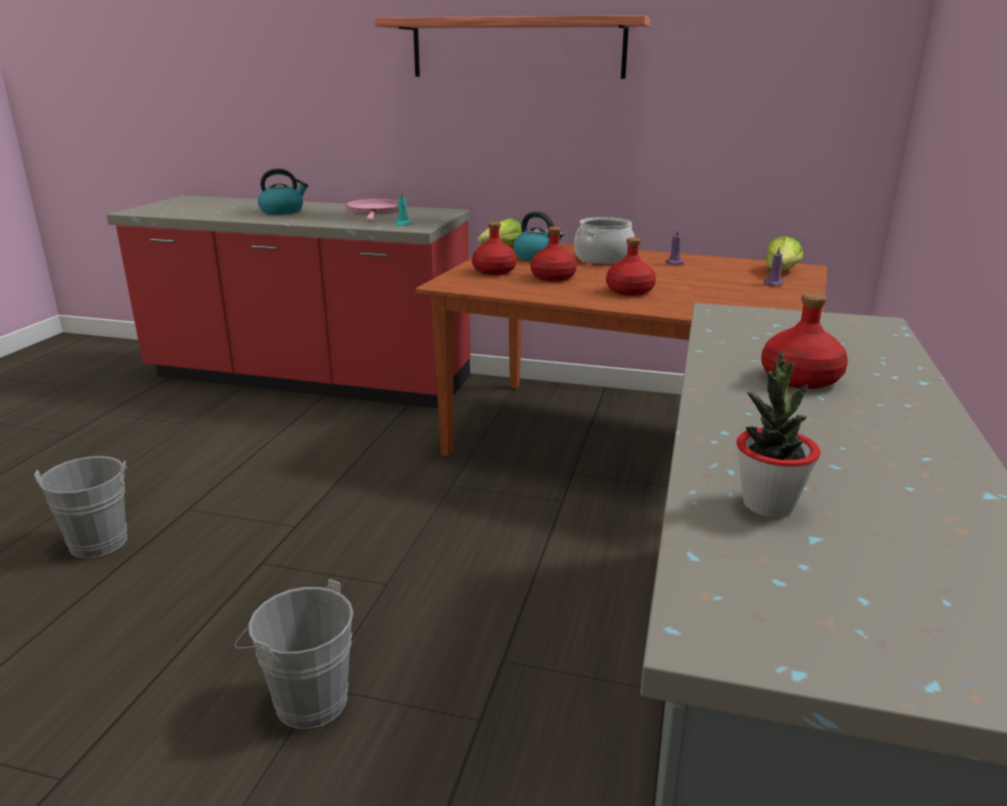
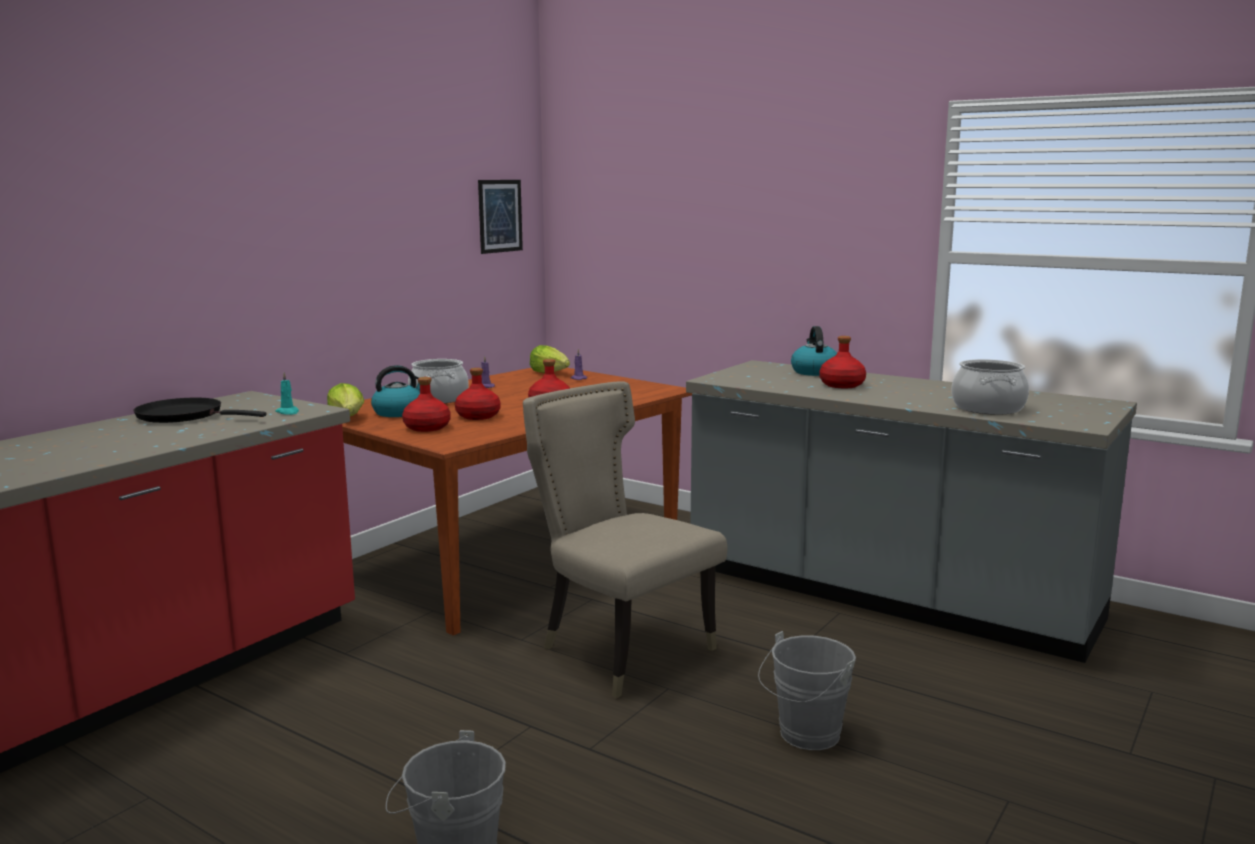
camera: 70 degrees left, 10 degrees down
(282, 211) = (78, 447): kettle -> kettle (814, 372)
(376, 212) = (185, 416): pink frying pan -> black frying pan
(457, 539) = (620, 649): none -> beige chair
(517, 48) = (281, 205): shelf -> none
(768, 504) = (987, 408): potted plant -> cooking pot
(825, 71) = (500, 216): none -> picture

